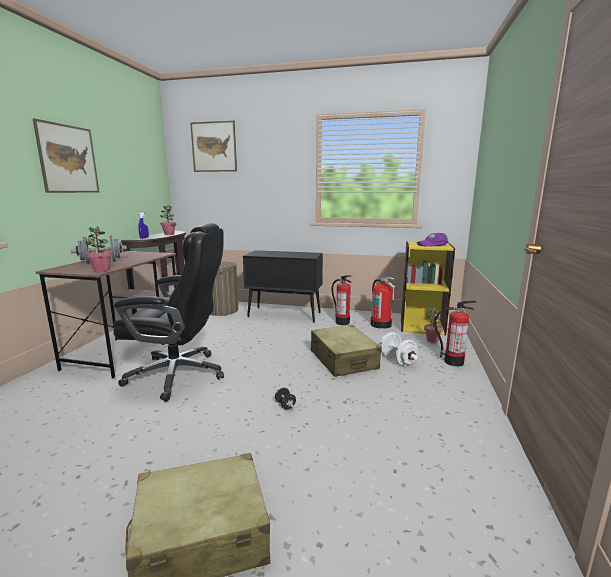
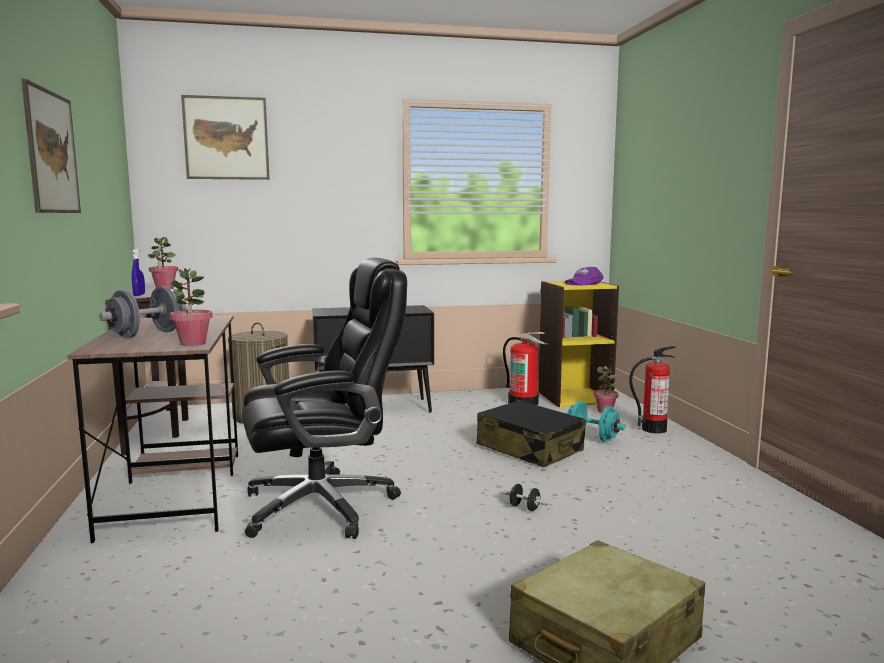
camera: 25 degrees left, 5 degrees down
(342, 322) = (470, 407): fire extinguisher -> none
(343, 360) = (529, 448): beige suitcase -> black suitcase
(397, 360) = (592, 438): white dumbbell -> turquoise dumbbell

